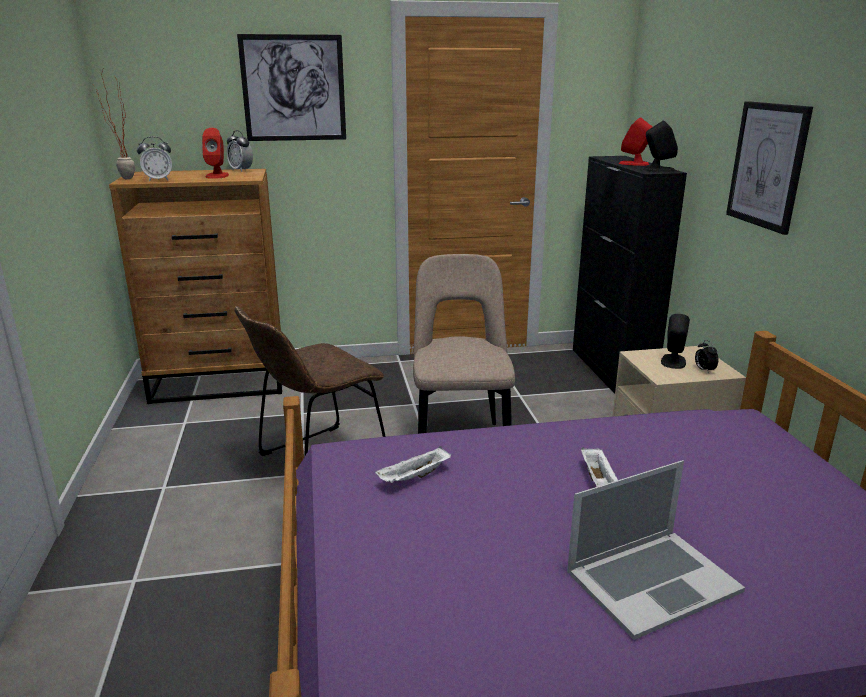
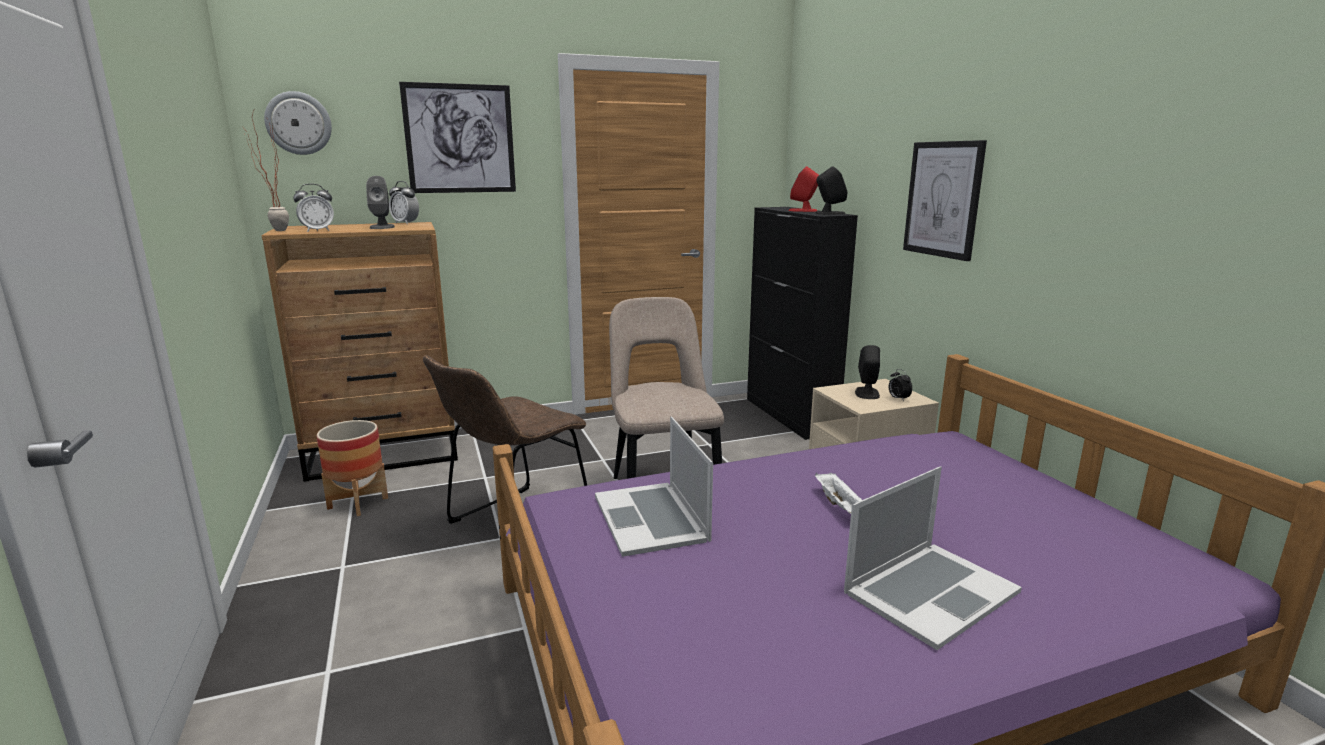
camera: 10 degrees left, 5 degrees down
(147, 76) = (298, 123): none -> wall clock
(188, 428) = (358, 503): none -> planter
(217, 176) = (382, 227): red speaker -> grey speaker
(414, 477) = (651, 518): white tray -> laptop

